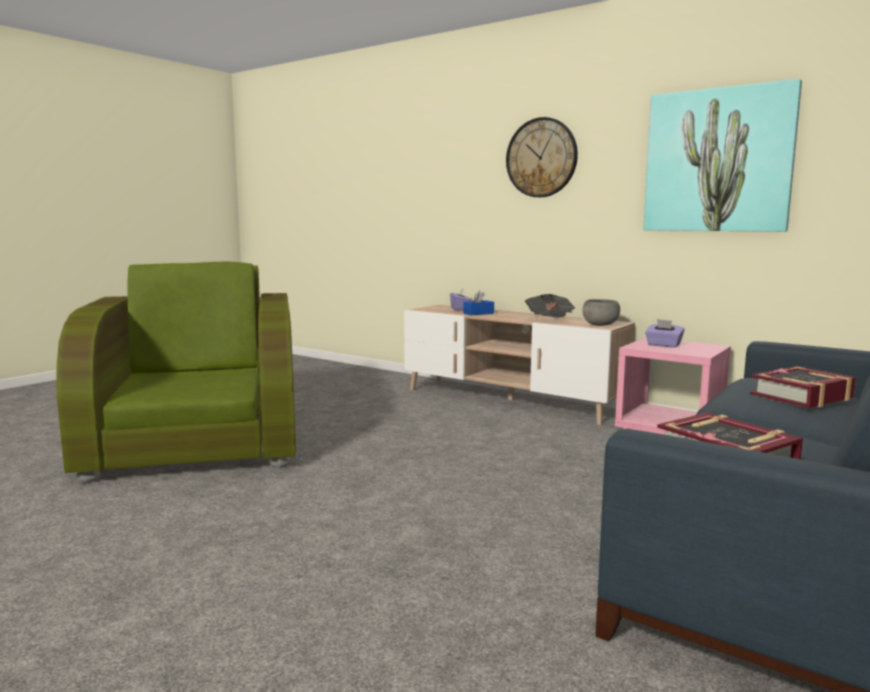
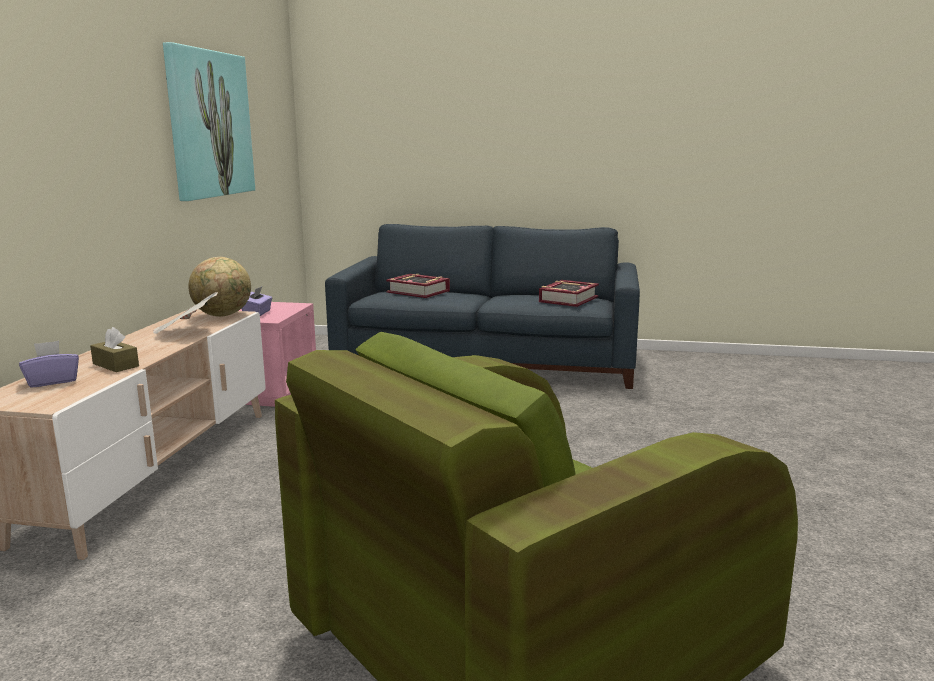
camera: 115 degrees left, 5 degrees up
(478, 313) = (115, 365): blue tissue box -> brown tissue box
(541, 158) = (70, 104): wall clock -> none
(600, 325) = (223, 315): grey bowl -> globe

